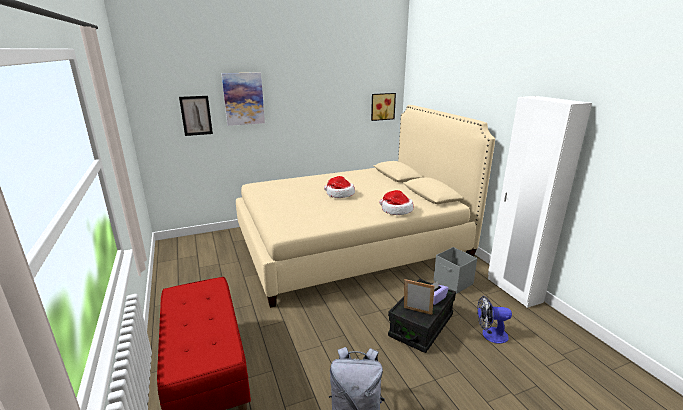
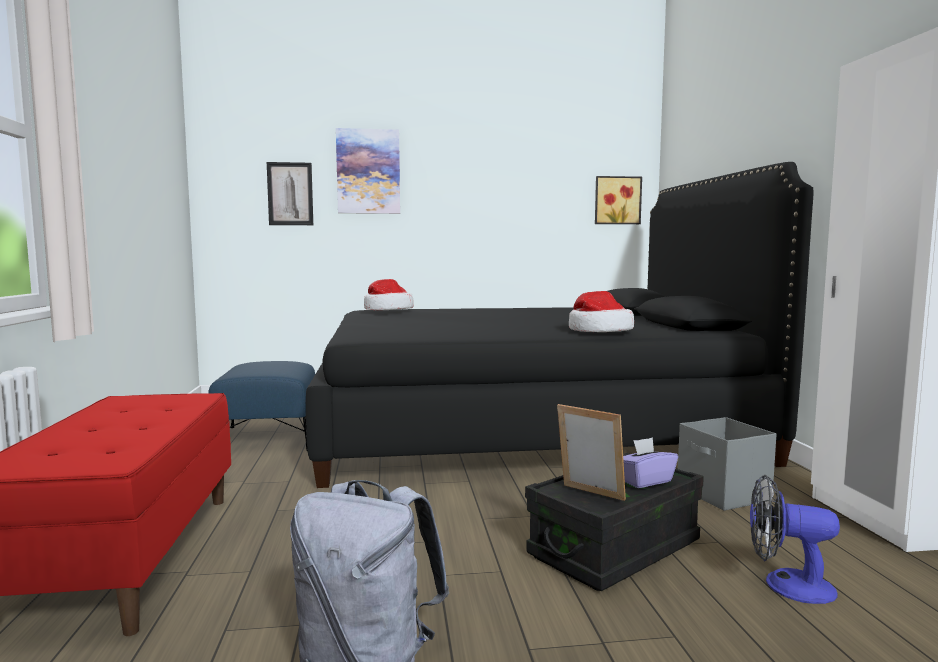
camera: 15 degrees right, 15 degrees down
(218, 271) = (267, 438): none -> blue ottoman
(339, 194) = (503, 318): hat -> hat (387, 310)
(351, 245) = (527, 428): beige bed -> black bed

